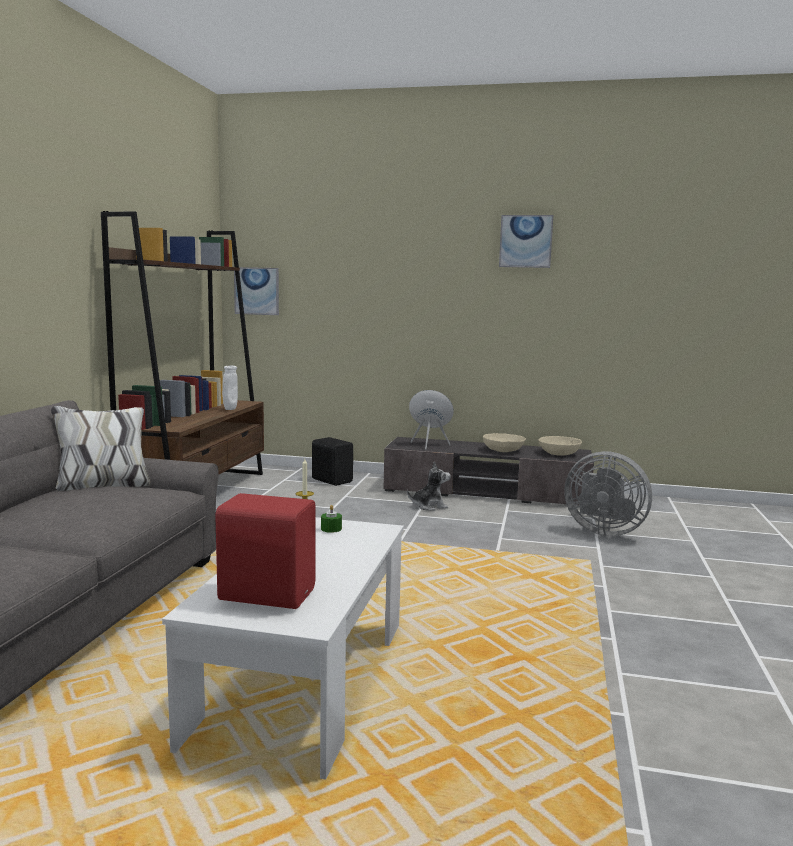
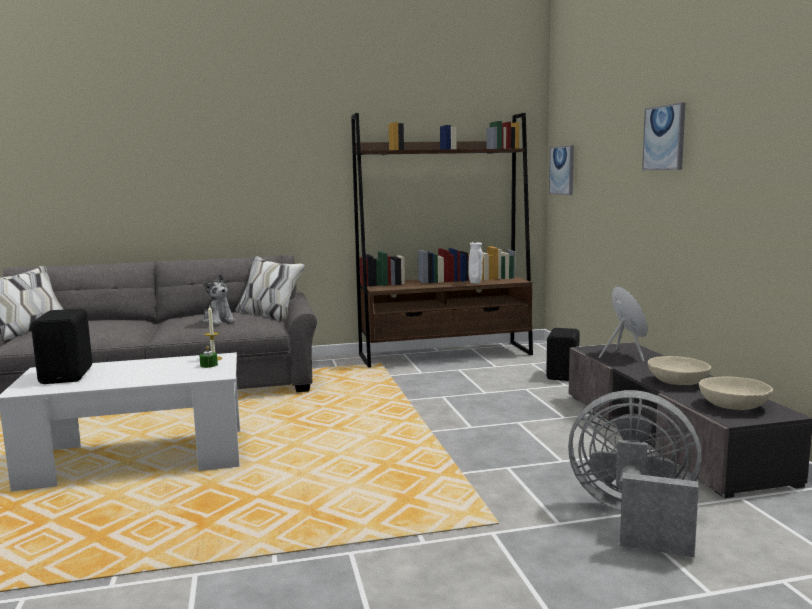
camera: 65 degrees right, 0 degrees up
(266, 594) = (68, 375): red speaker -> black speaker
(429, 506) = (557, 421): plush toy -> plush toy (218, 321)
(525, 241) = (757, 80): picture -> picture (664, 138)
(603, 531) = (634, 519): grey fan -> grey fan turned 105 degrees clockwise

